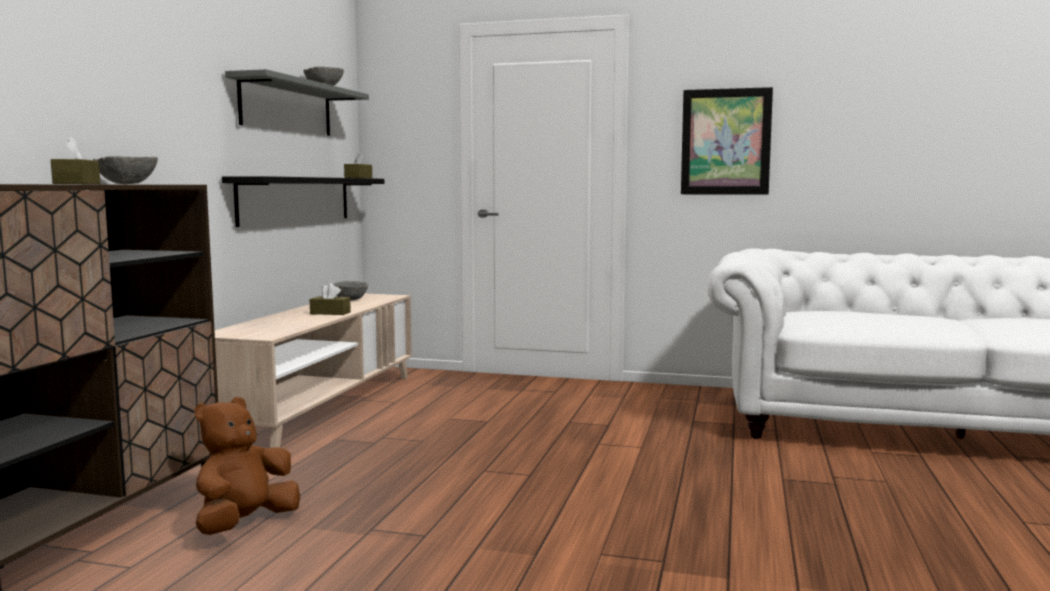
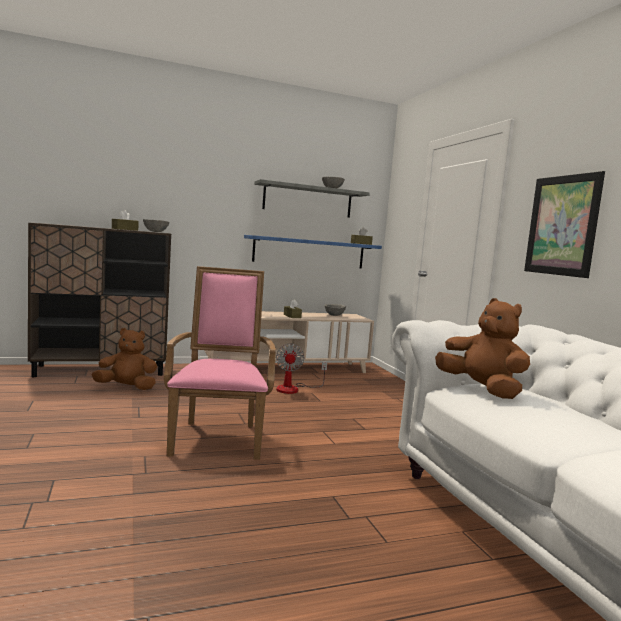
camera: 55 degrees right, 0 degrees up
(296, 200) = (309, 252): black shelf -> blue shelf
(421, 423) = (294, 389): none -> fan
(566, 498) = (218, 436): none -> pink armchair
(818, 317) = (481, 389): none -> brown plush toy

